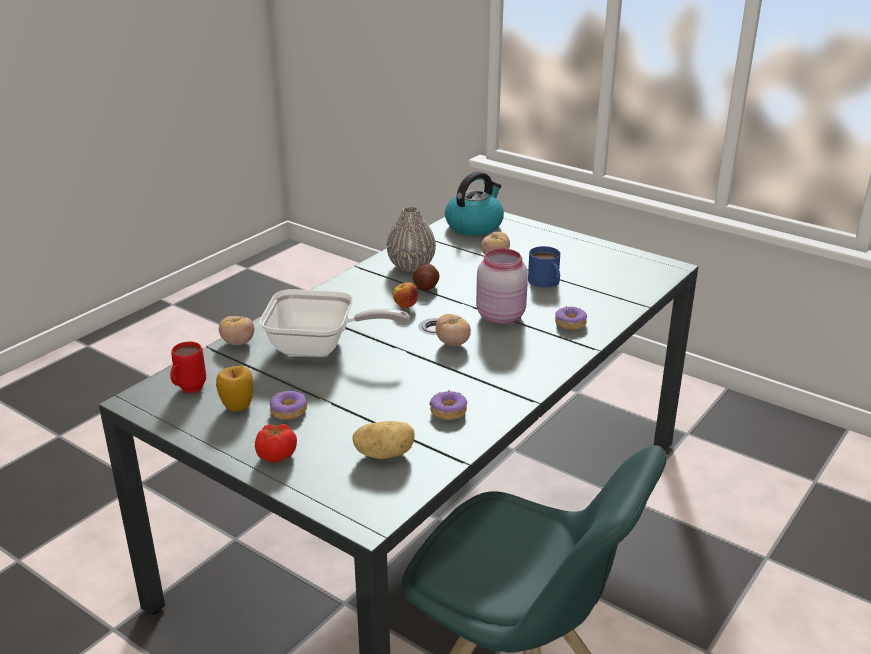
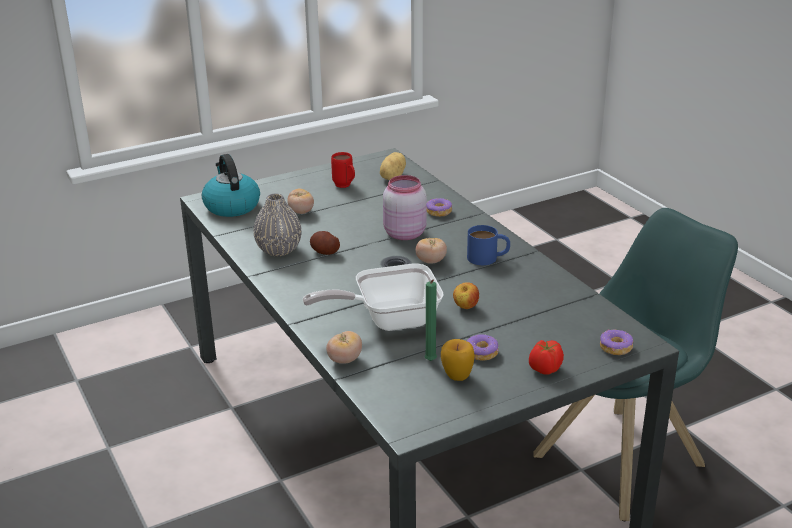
camera: 65 degrees left, 0 degrees up
(188, 390) = (412, 399): red mug -> red mug (345, 186)
(256, 386) = (430, 362): none -> green candle
(320, 347) = (388, 320): frying pan -> frying pan turned 135 degrees counterclockwise
(385, 454) = (568, 322): potato -> potato (391, 177)
(405, 306) = (352, 268): apple -> apple (465, 307)
(448, 411) = (527, 285): donut -> donut (615, 347)
(546, 283) = (368, 204): blue mug -> blue mug (488, 258)

